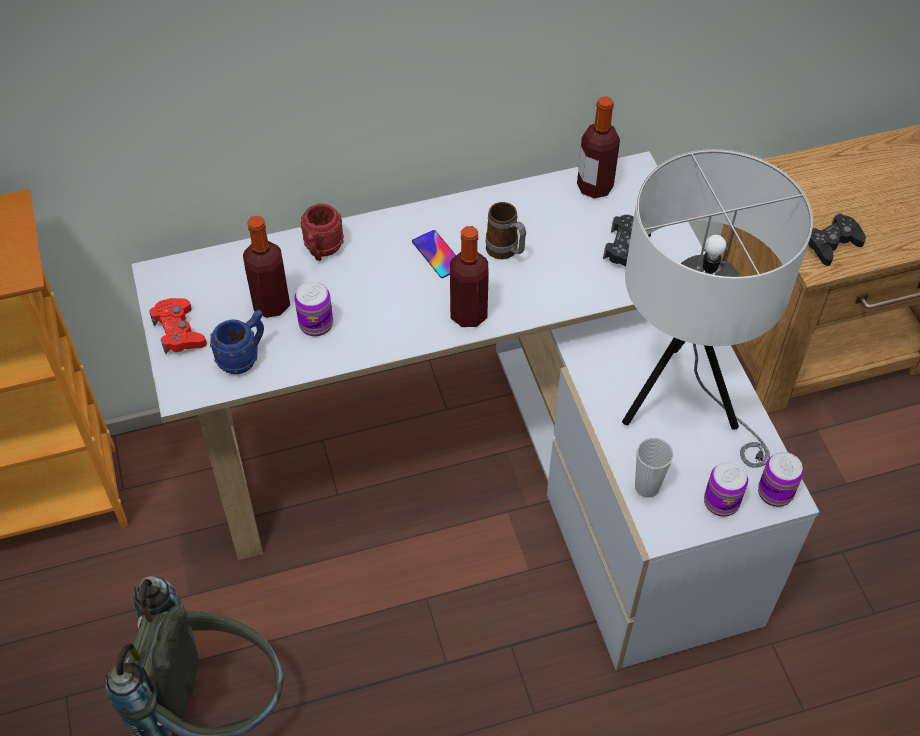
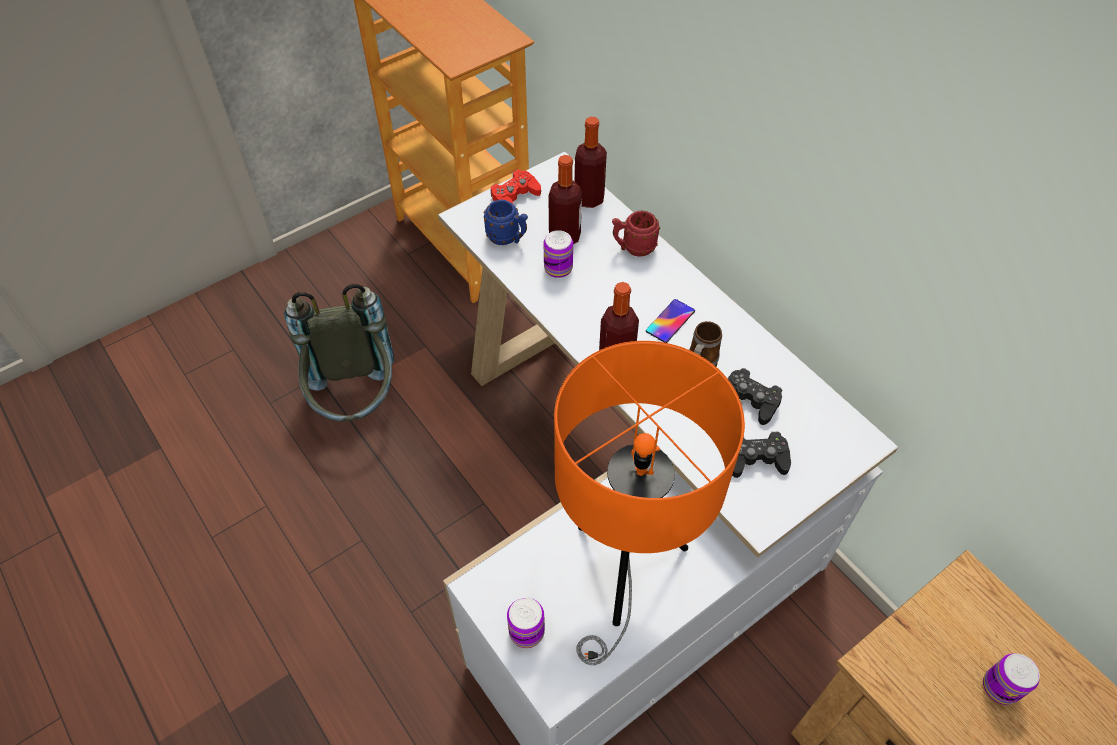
camera: 70 degrees right, 0 degrees up
(594, 187) = (819, 413): bottle -> bottle (589, 199)
(647, 487) = (520, 563): cup -> none
(683, 405) = (624, 572): white table lamp -> orange table lamp
(775, 493) = (555, 680): can -> can (1000, 687)
(832, 244) = (914, 675): black game controller -> black game controller (750, 400)

